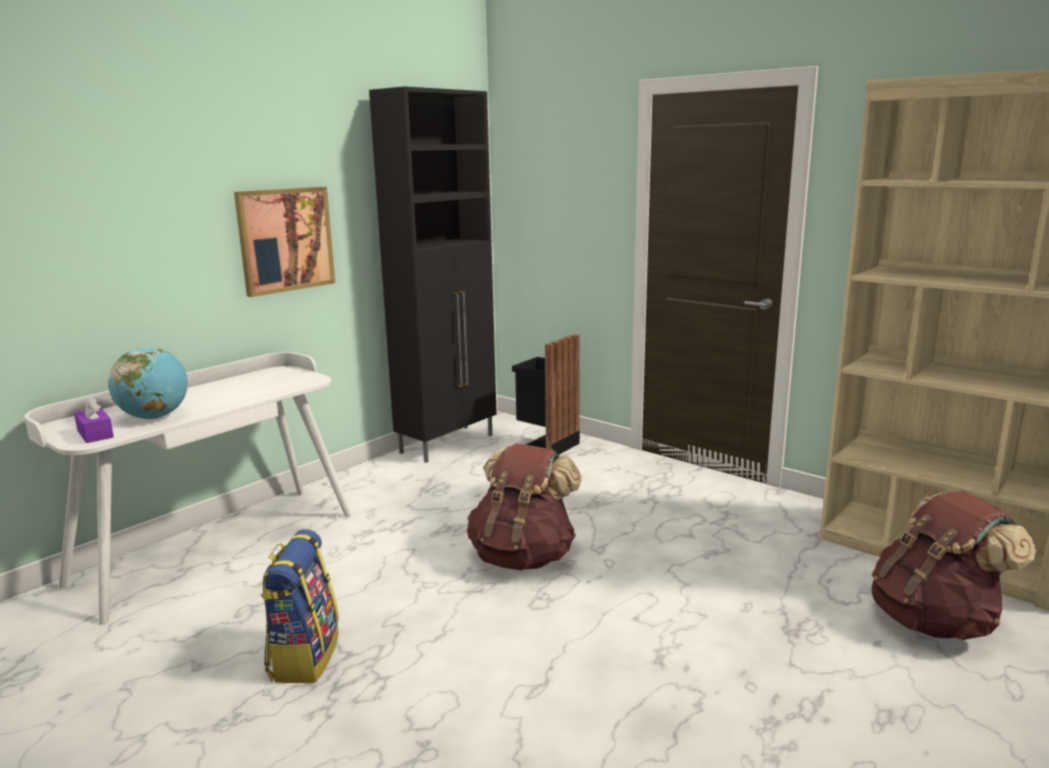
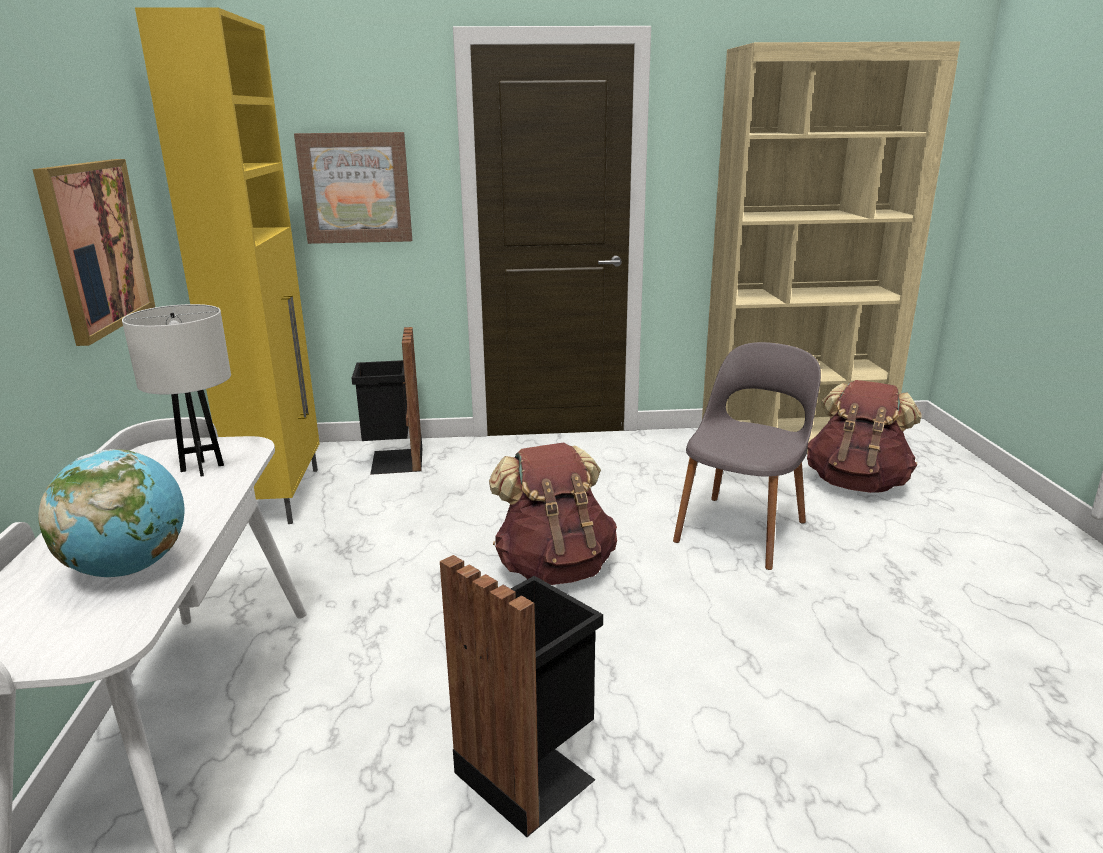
camera: 45 degrees left, 5 degrees up
(95, 434) = (84, 629): purple tissue box -> none
(273, 385) = (202, 468): none -> white table lamp
(303, 656) = (528, 772): backpack -> black trash can
(448, 443) = (282, 495): black cabinet -> yellow cabinet
(562, 214) = (355, 188): none -> picture
(719, 601) = (742, 529): none -> grey chair

